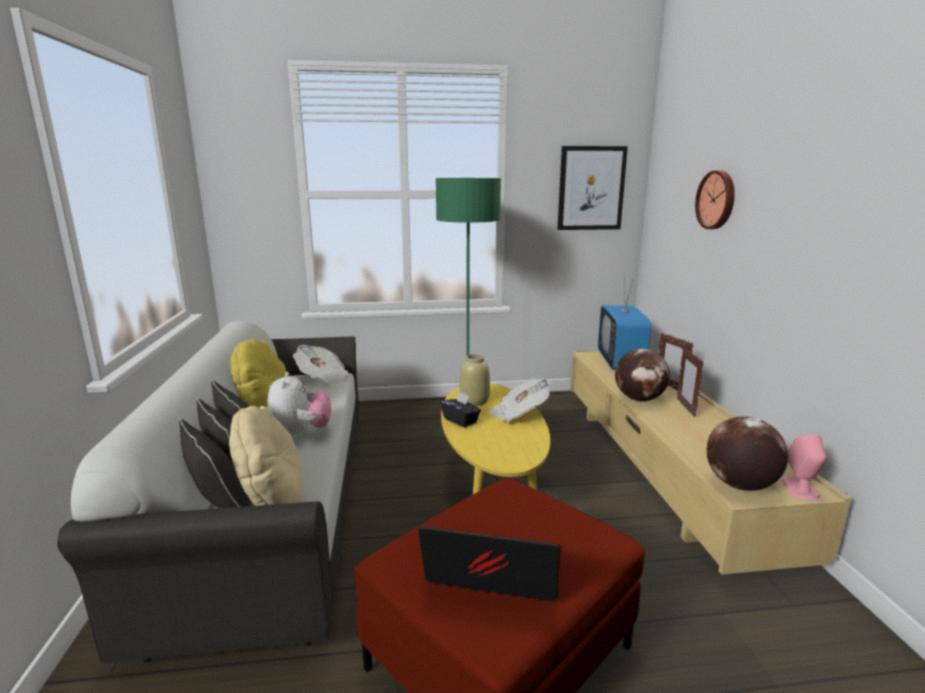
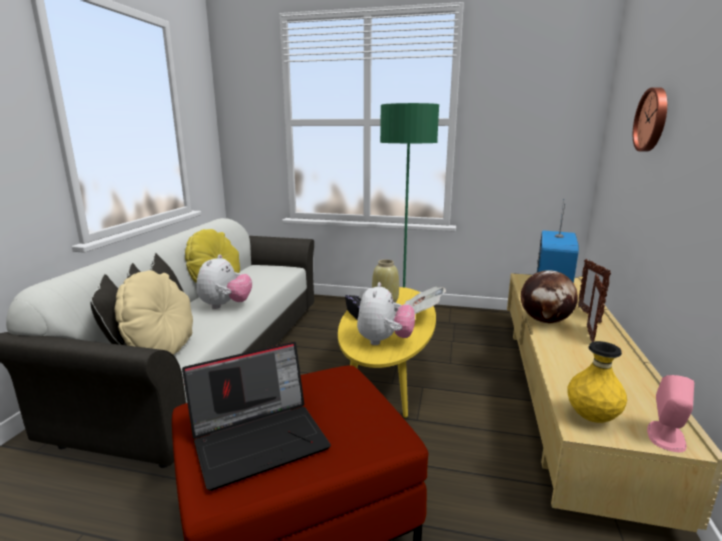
camera: 20 degrees right, 0 degrees up
(322, 377) = (278, 268): newspaper -> none
(491, 574) = (261, 438): laptop -> laptop turned 120 degrees clockwise
(509, 445) = (384, 341): none -> plush toy
(591, 188) = (543, 117): picture -> none
(739, 485) = (591, 418): globe -> yellow vase

